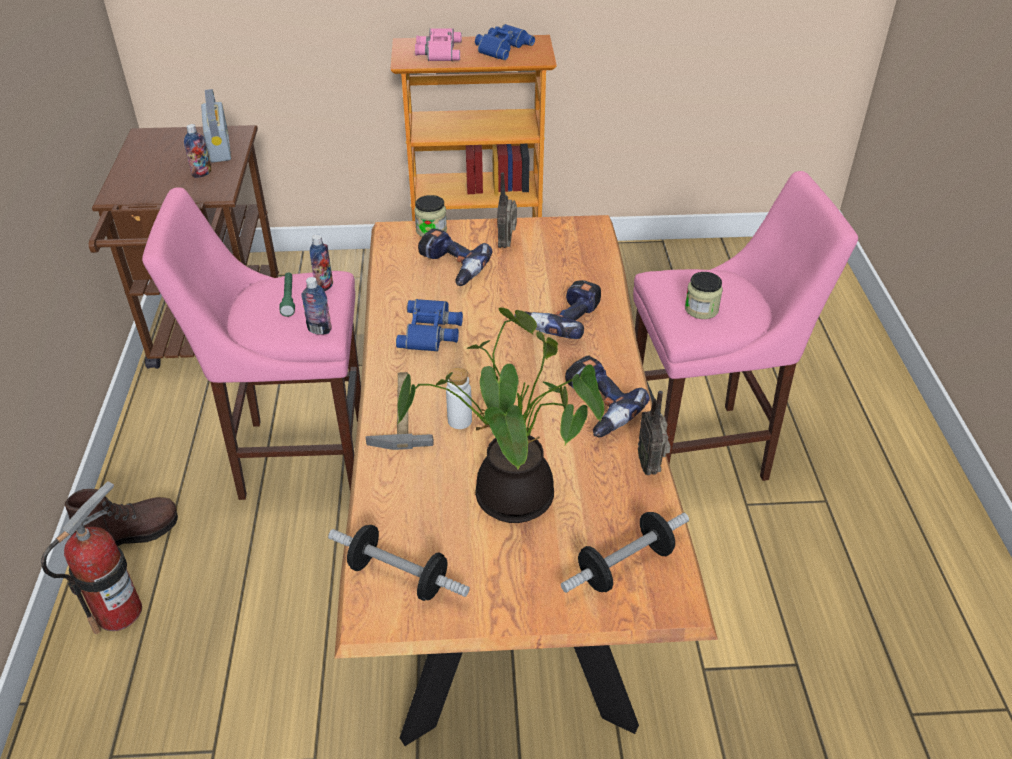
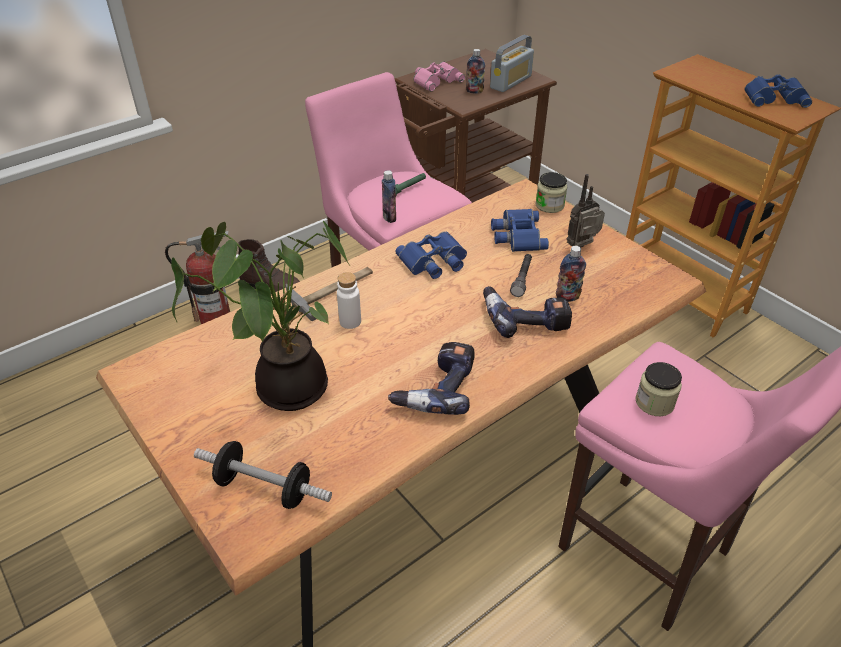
camera: 55 degrees right, 0 degrees up
(324, 286) = (435, 196): bottle -> bottle (567, 297)
(399, 576) = (172, 367): dumbbell -> none
(438, 51) = (714, 76): pink binoculars -> pink binoculars (436, 80)
(450, 268) = (517, 235): power drill -> blue binoculars
(511, 295) = (522, 279): none -> grey flashlight
(650, 465) = (395, 454): radio -> none

